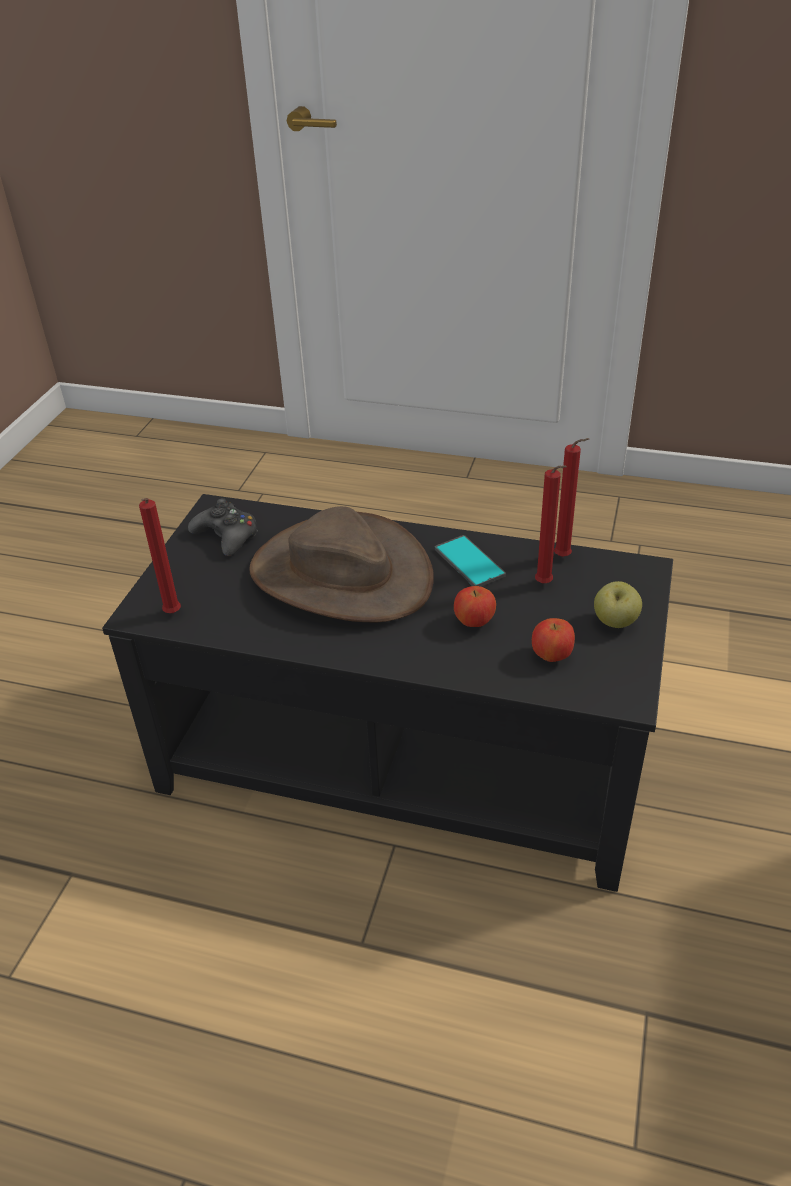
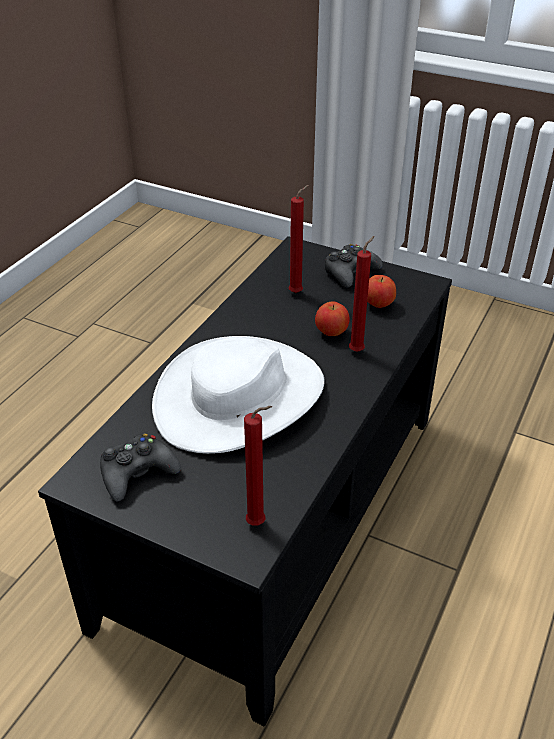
camera: 80 degrees left, 0 degrees up
(340, 574) = (240, 397): brown hat -> white hat
(469, 562) = (254, 323): phone -> none
(565, 557) = (268, 278): red candle -> red candle (358, 350)
(615, 622) = (350, 272): apple -> black game controller

